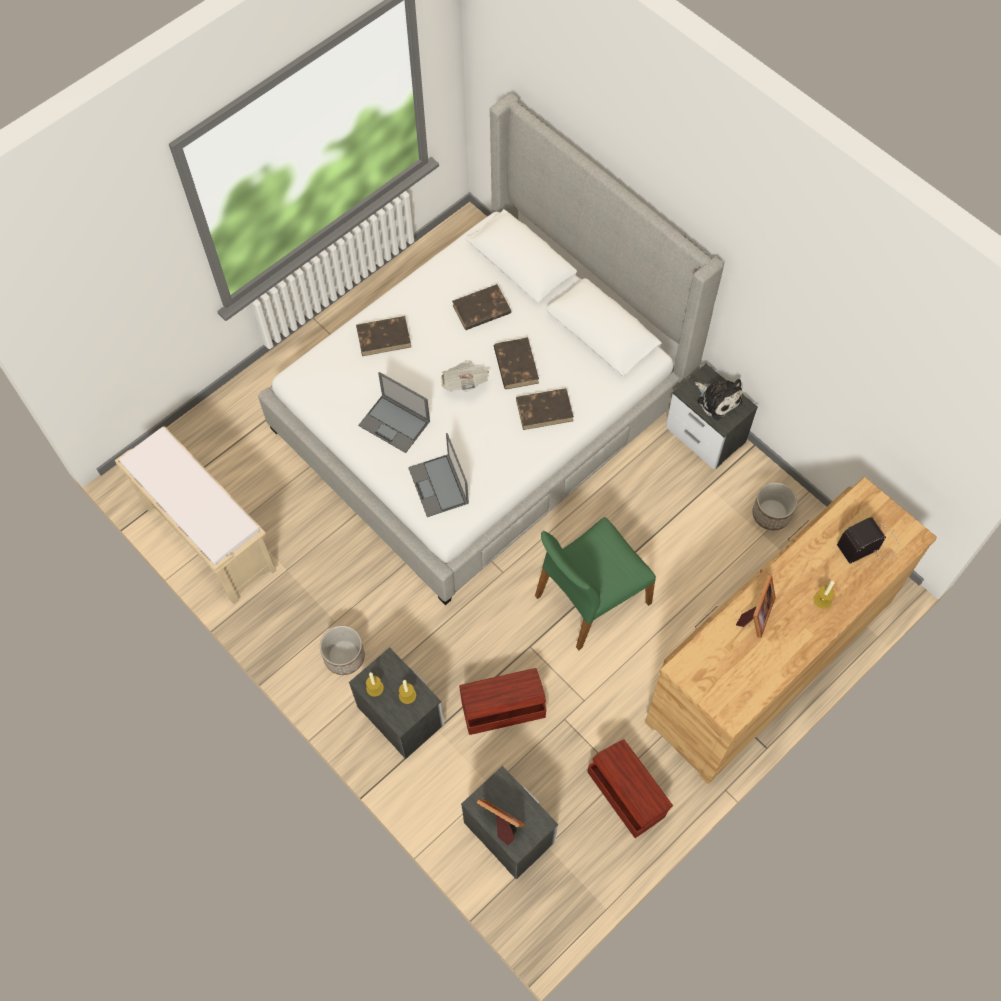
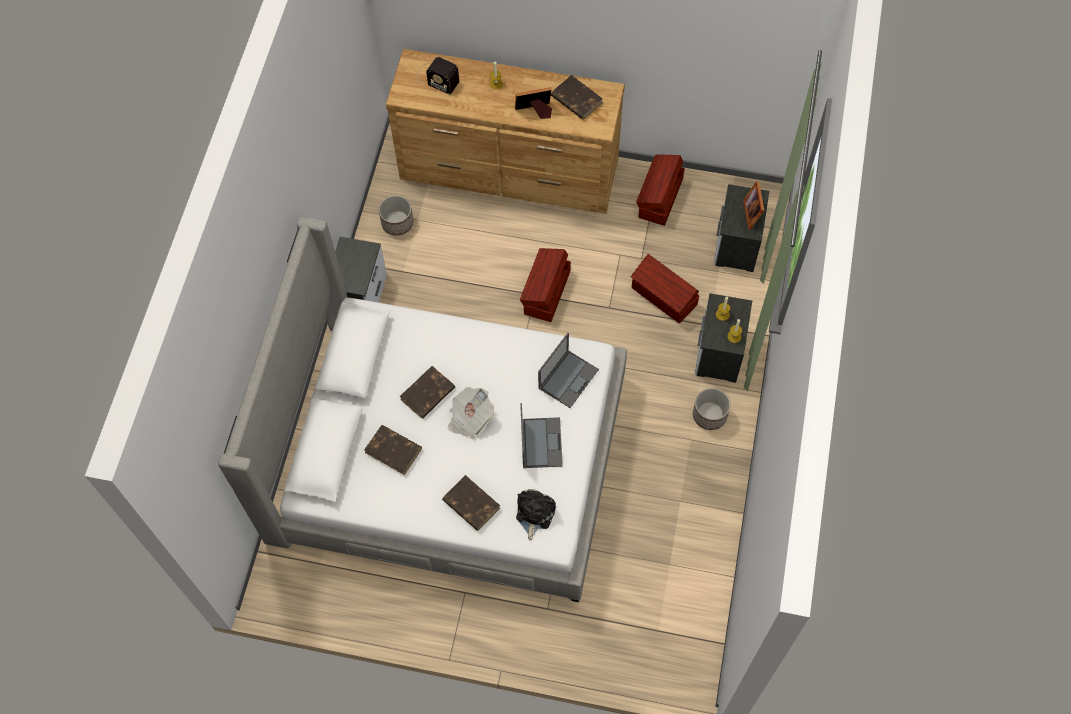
camera: 125 degrees left, 0 degrees up
(208, 537) = (701, 577): beige bench -> none
(545, 410) = (453, 350): brown book -> brown book (576, 99)
(590, 599) = (546, 292): green chair -> brown storage box
(717, 399) = (351, 263): plush toy -> plush toy (534, 513)

